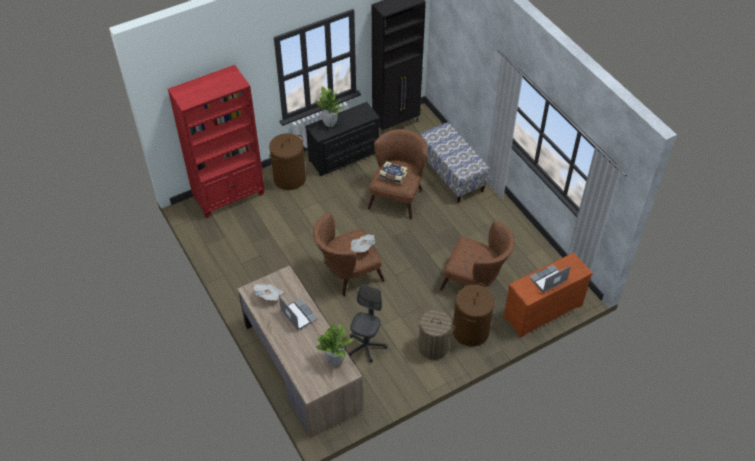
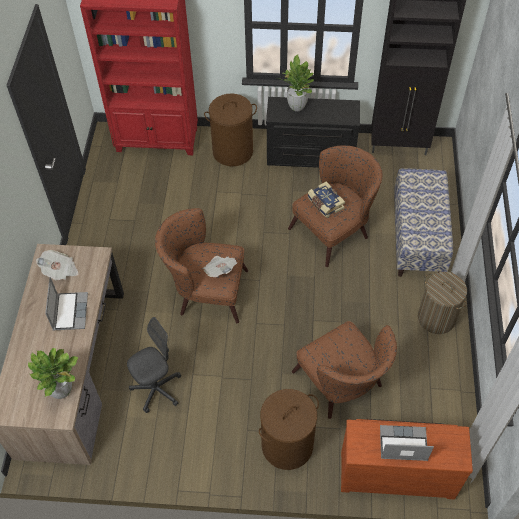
camera: 35 degrees right, 5 degrees up
(433, 347) = (228, 437): laundry basket -> laundry basket (436, 318)

